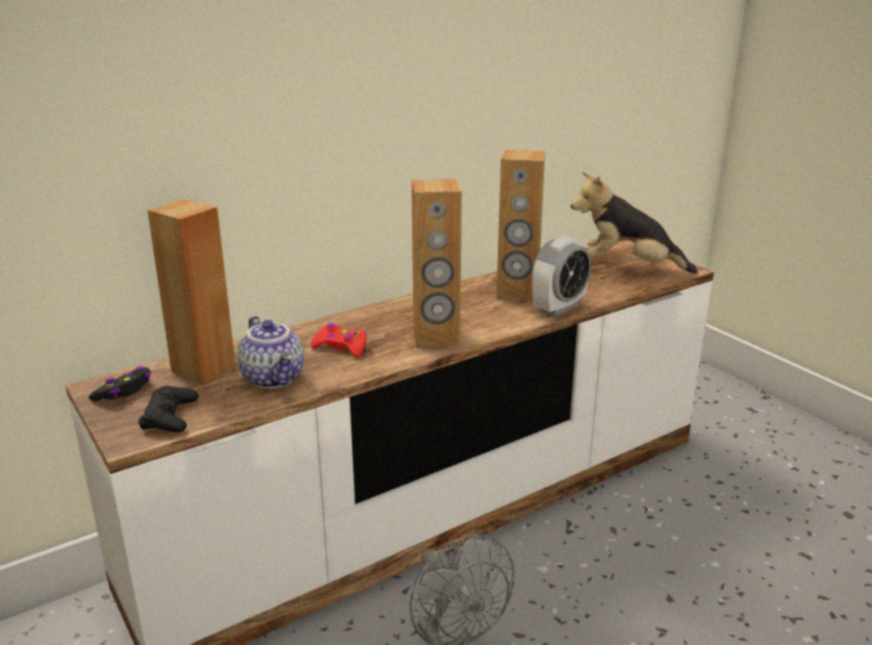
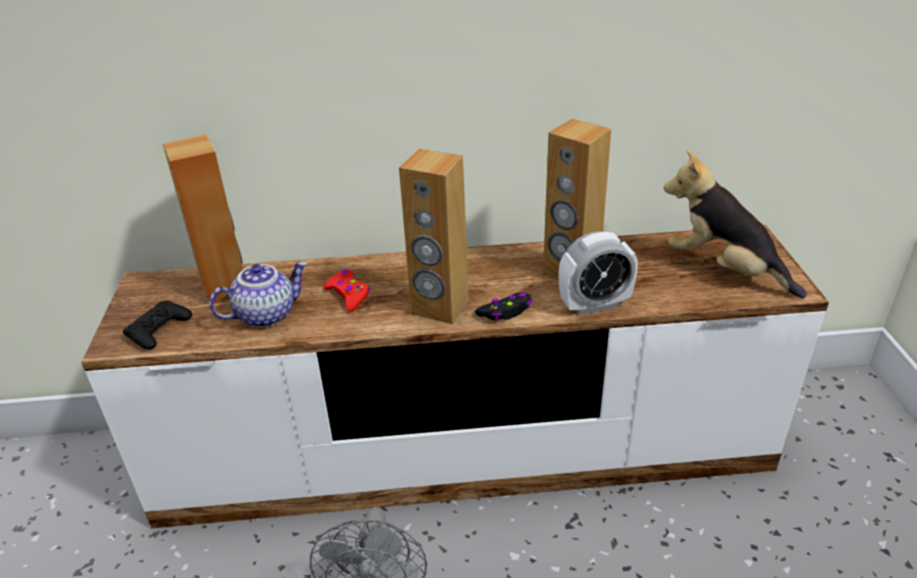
camera: 30 degrees right, 10 degrees up
(124, 391) = (153, 292): black game controller -> black game controller (506, 312)
(275, 378) = (266, 314): teapot -> teapot turned 120 degrees counterclockwise

